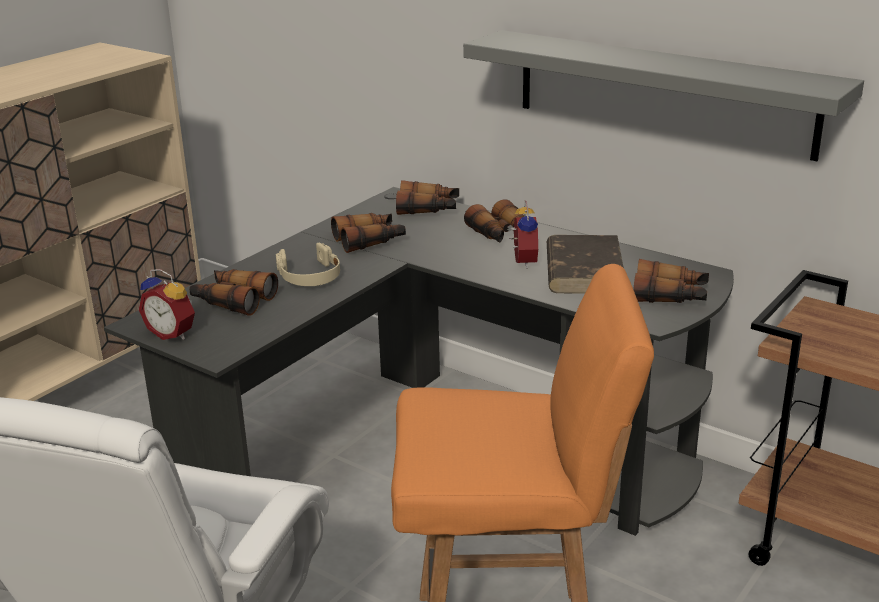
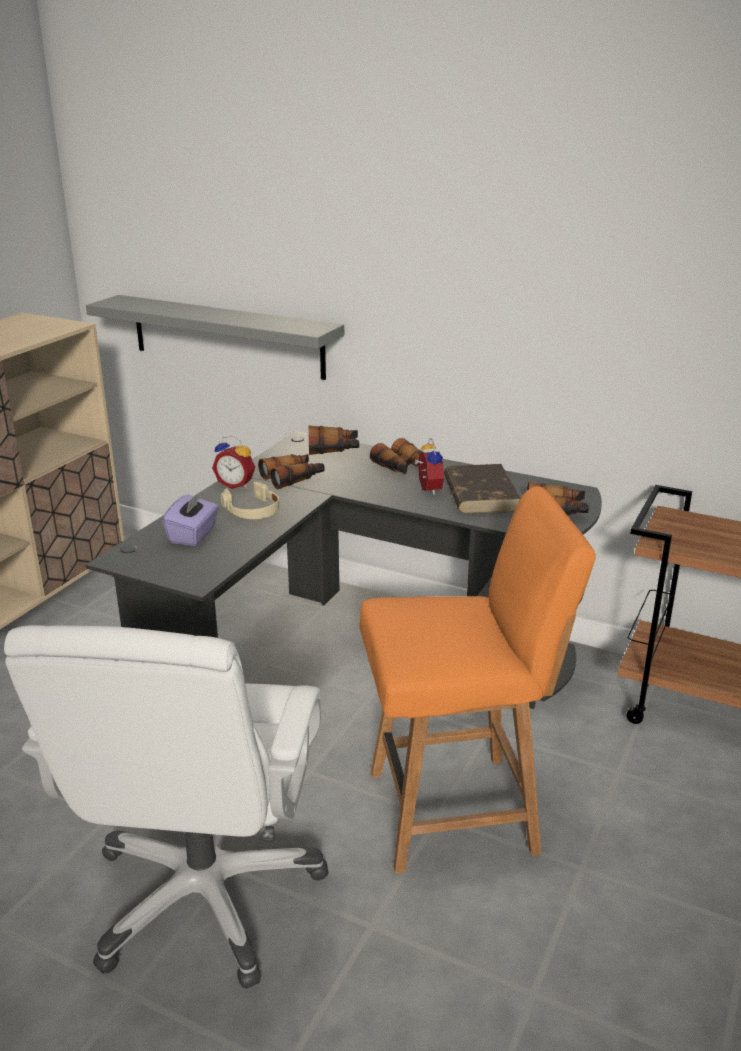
camera: 10 degrees left, 0 degrees up
(173, 333) = (151, 566): alarm clock -> alarm clock (236, 484)
(233, 300) = (193, 535): binoculars -> purple tissue box
(662, 92) = (536, 345): grey shelf -> grey shelf (227, 336)

